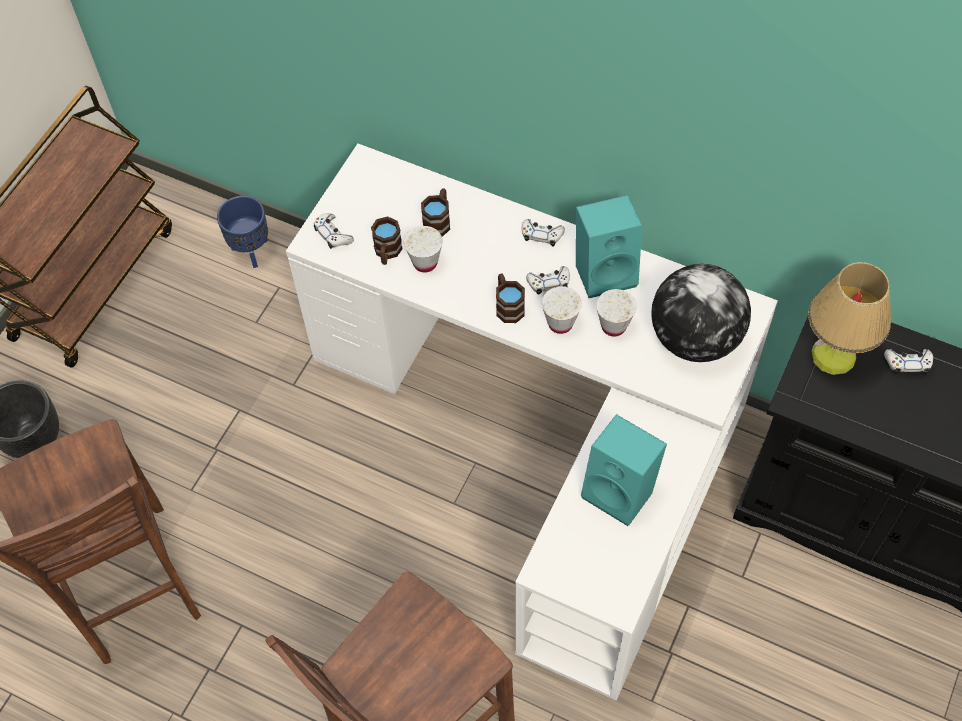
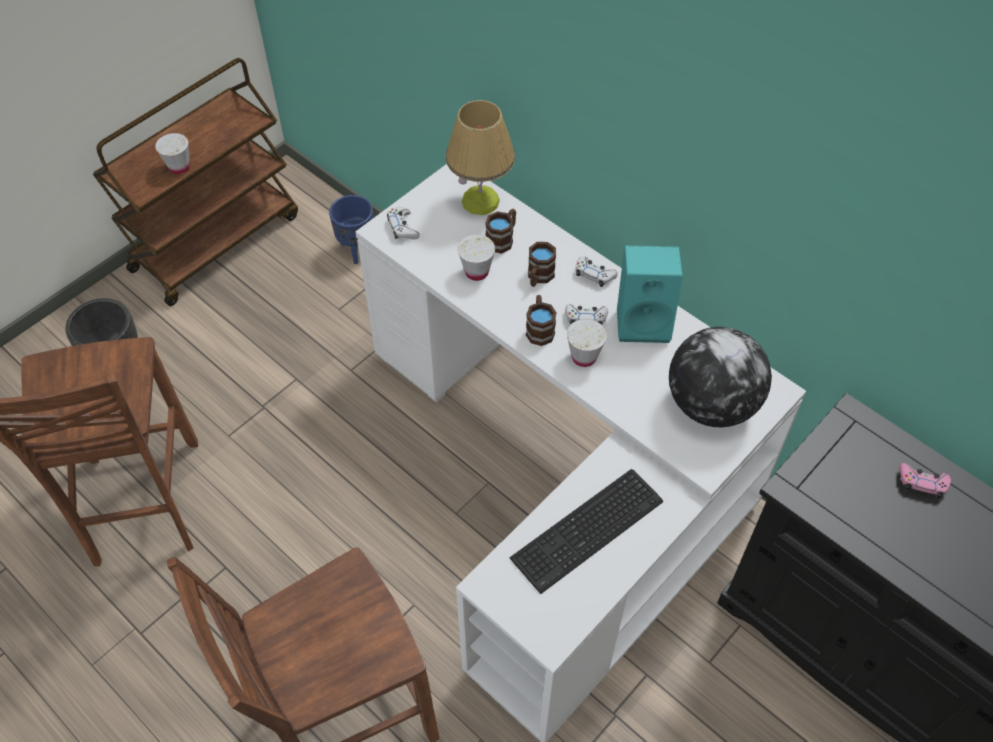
camera: 15 degrees right, 5 degrees down
(387, 253) = (445, 255): brown mug -> brown mug (539, 277)
(613, 326) = (634, 372): white cup -> white cup (179, 167)
(621, 491) = (591, 530): turquoise speaker -> keyboard
(834, 355) = (846, 454): table lamp -> table lamp (481, 201)
(907, 363) = (922, 482): white game controller -> pink game controller

